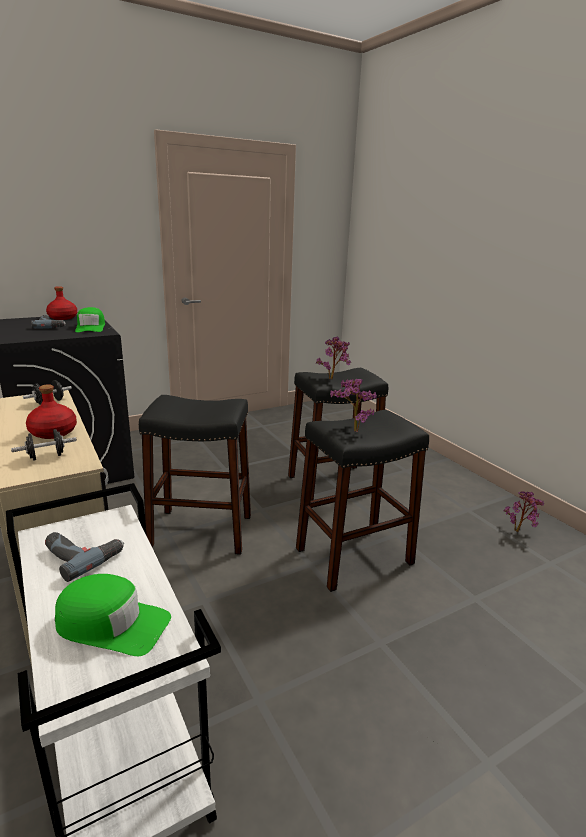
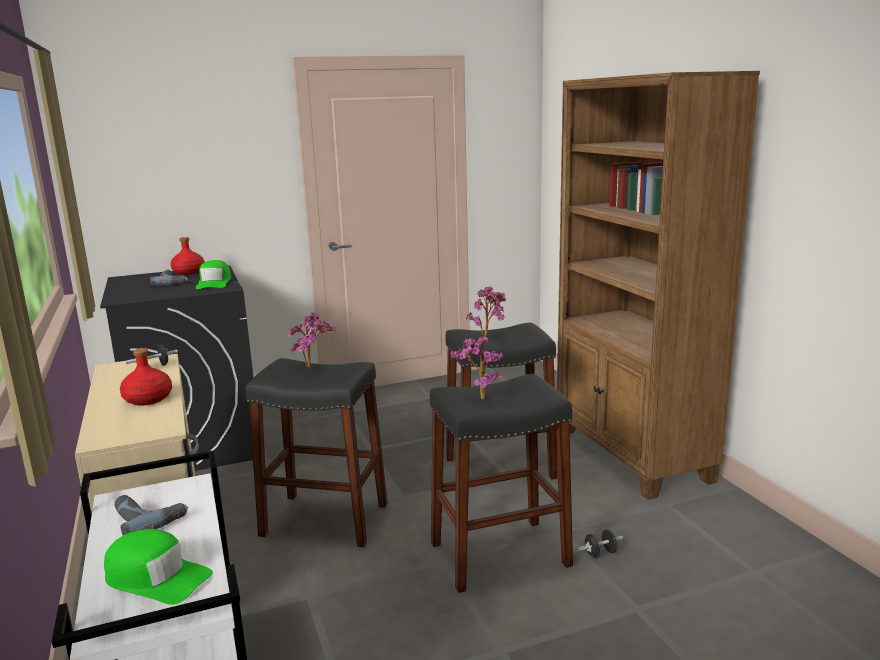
camera: 10 degrees right, 5 degrees down
(46, 457) = (134, 423): black dumbbell -> black dumbbell (600, 553)
(429, 471) = (631, 455): none -> brown bookcase
(519, 531) = (727, 532): potted plant -> potted plant (312, 367)

